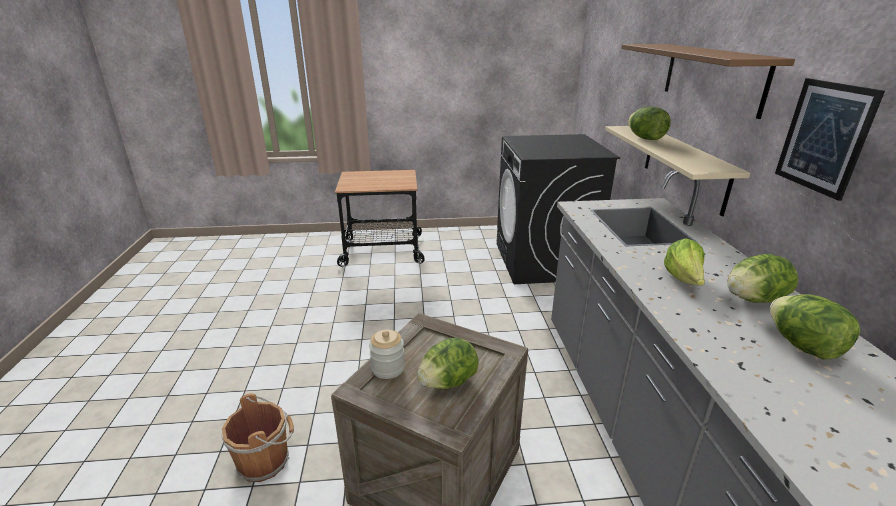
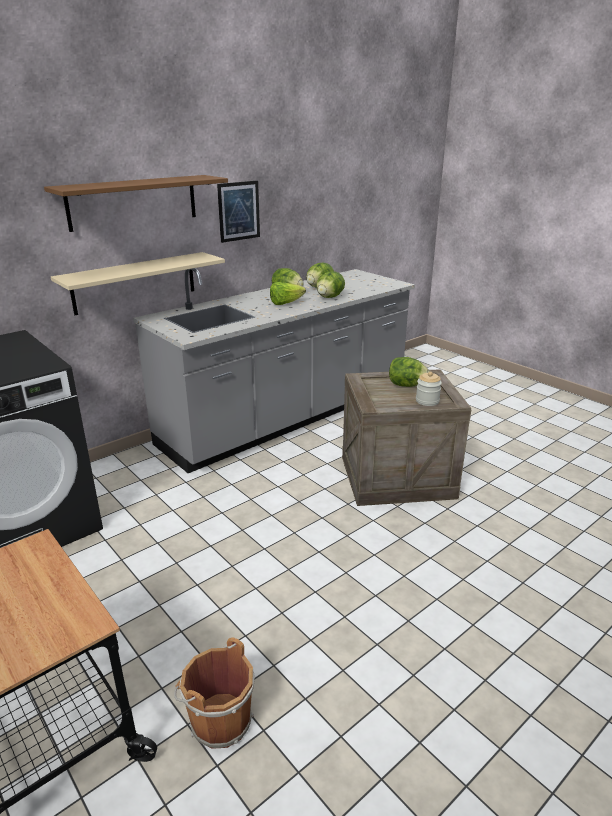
camera: 125 degrees left, 0 degrees up
(266, 460) = (491, 551): brown bucket -> brown bucket (218, 720)
(645, 138) = (122, 272): lettuce -> lettuce (329, 297)

